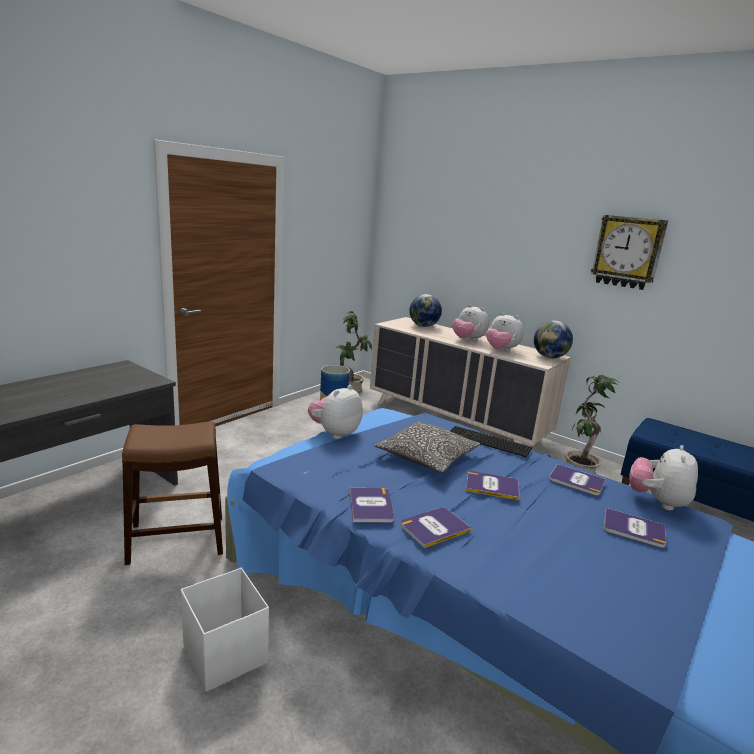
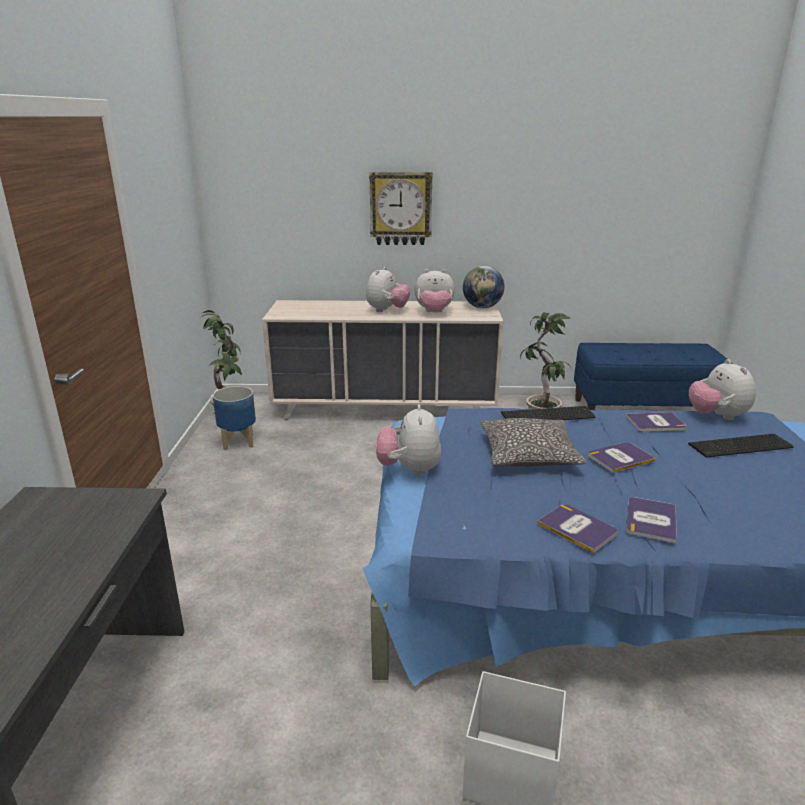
camera: 35 degrees left, 5 degrees up
(177, 540) = (286, 697): brown stool -> none
(423, 326) = (316, 306): globe -> none
(468, 340) = (387, 310): plush toy -> plush toy turned 75 degrees counterclockwise
(627, 252) = (536, 178): wall clock -> wall clock (401, 208)
(633, 528) = (742, 446): book -> keyboard

